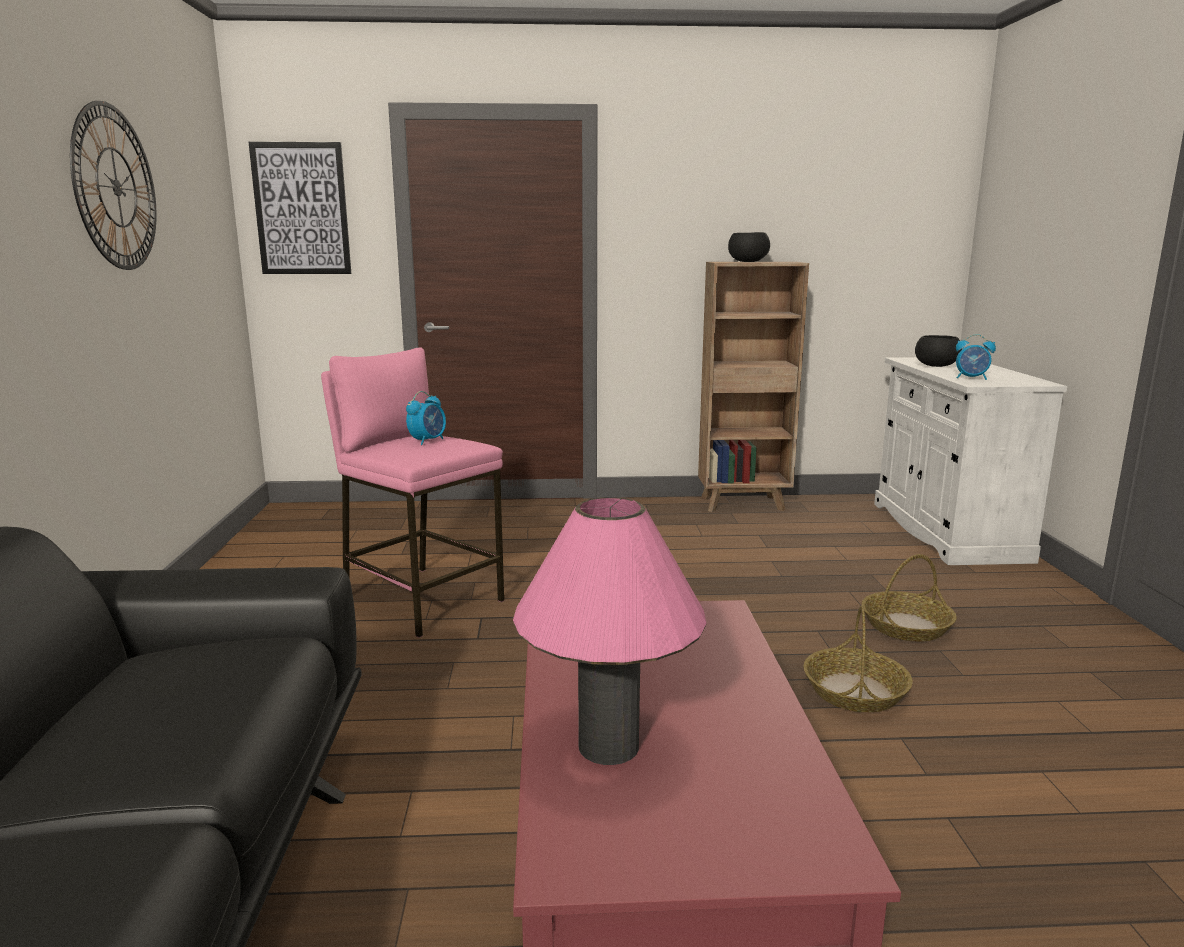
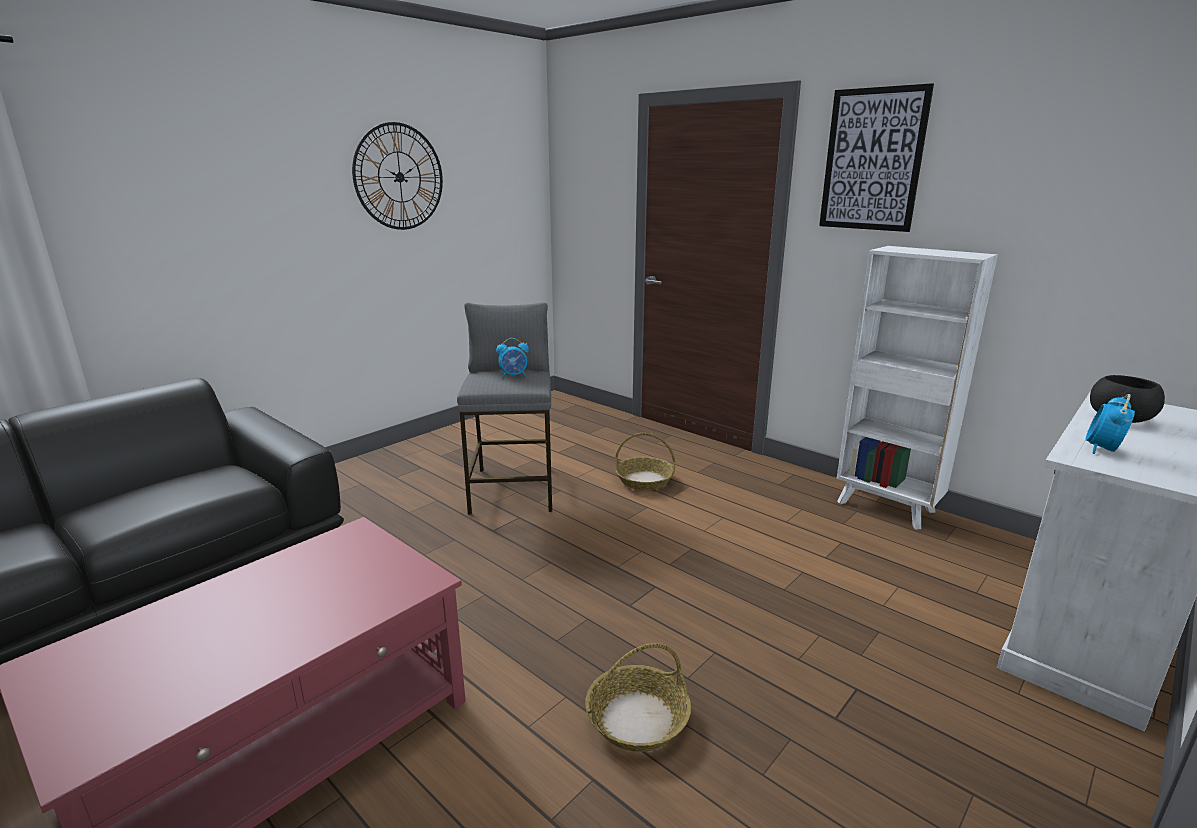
camera: 45 degrees right, 5 degrees up
(301, 209) = (582, 180): picture -> picture (872, 160)
(422, 599) = (513, 489): pink stool -> grey stool
(608, 746) = (181, 622): pink table lamp -> none
(744, 504) = (887, 507): brown bookcase -> white bookcase
(748, 262) = (920, 251): black bowl -> none
(906, 626) = (806, 697): basket -> basket (644, 480)
(971, 378) = (1102, 449): alarm clock -> alarm clock turned 60 degrees clockwise

